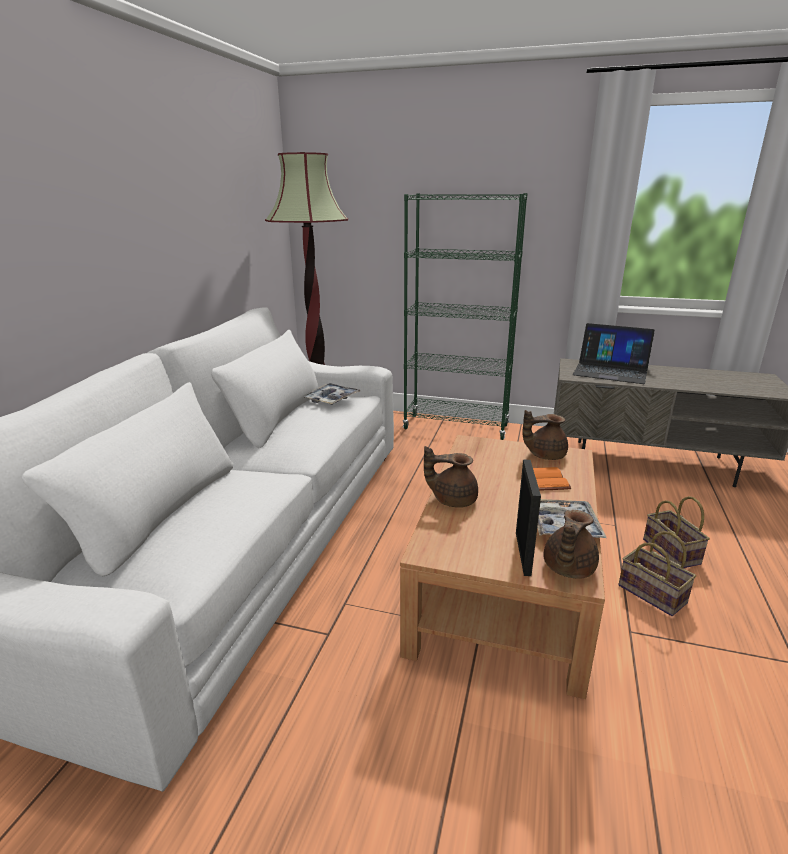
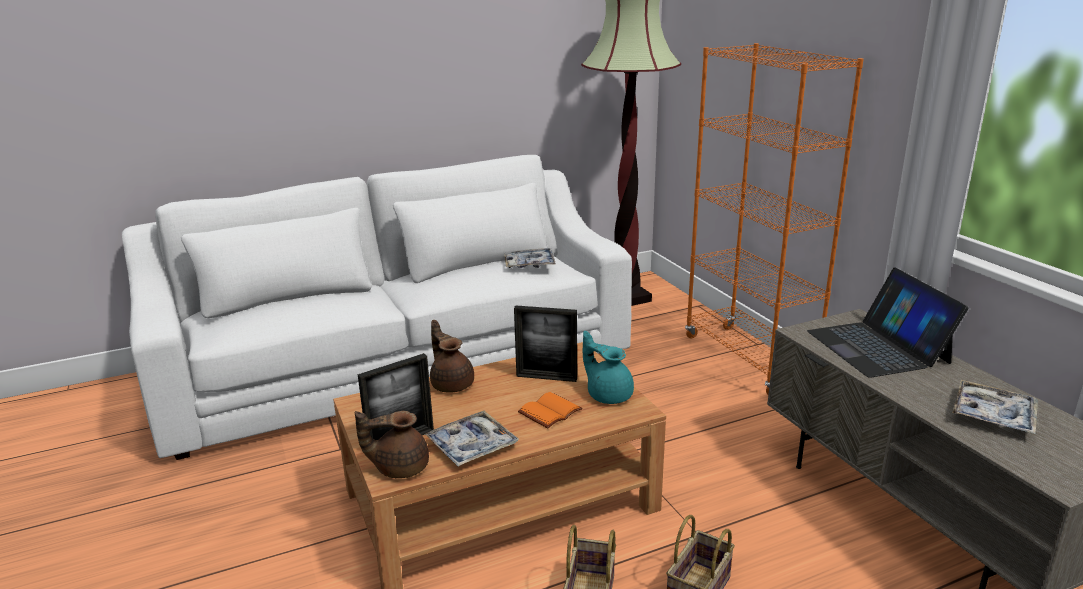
camera: 50 degrees right, 0 degrees up
(456, 427) = (748, 359): green bookcase -> orange bookcase
(493, 464) = (546, 377): none -> picture frame
(544, 455) = (608, 394): brown teapot -> turquoise teapot
(707, 379) = (993, 415): none -> tray

